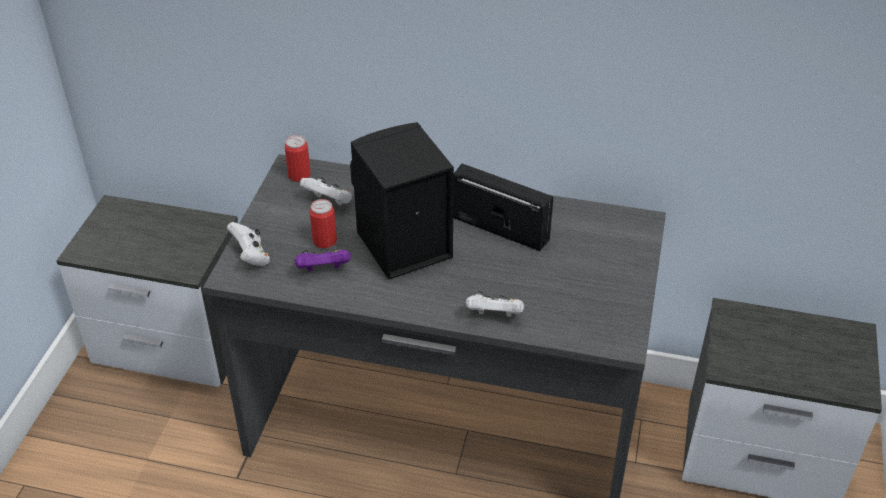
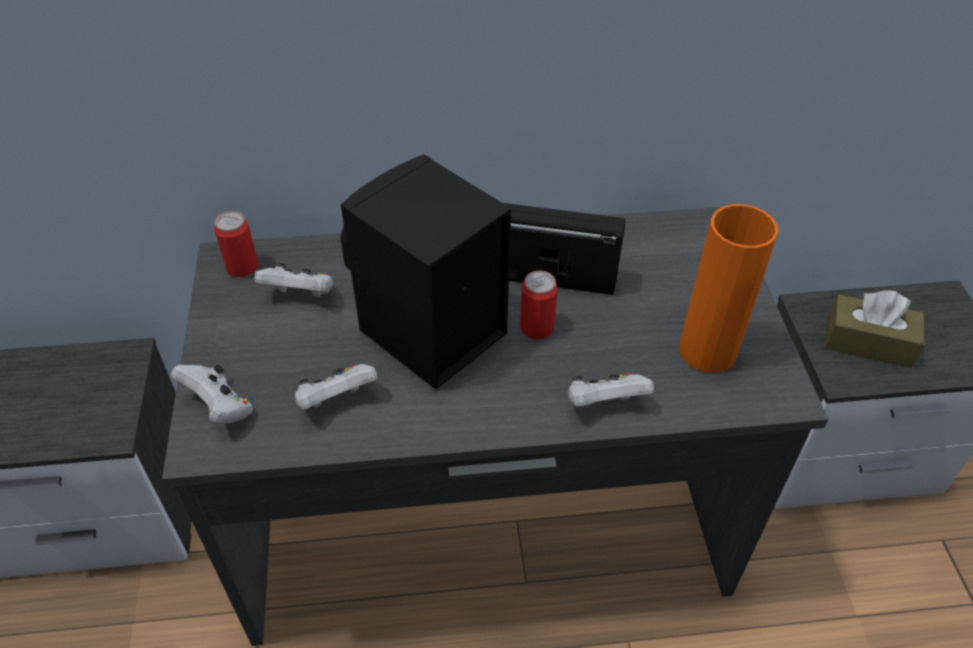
camera: 20 degrees left, 5 degrees up
(323, 270) = (336, 400): purple game controller -> white game controller
(324, 241) = (319, 354): can -> can (537, 327)
(585, 302) = (707, 351): none -> orange vase
(764, 349) = (868, 342): none -> brown tissue box

